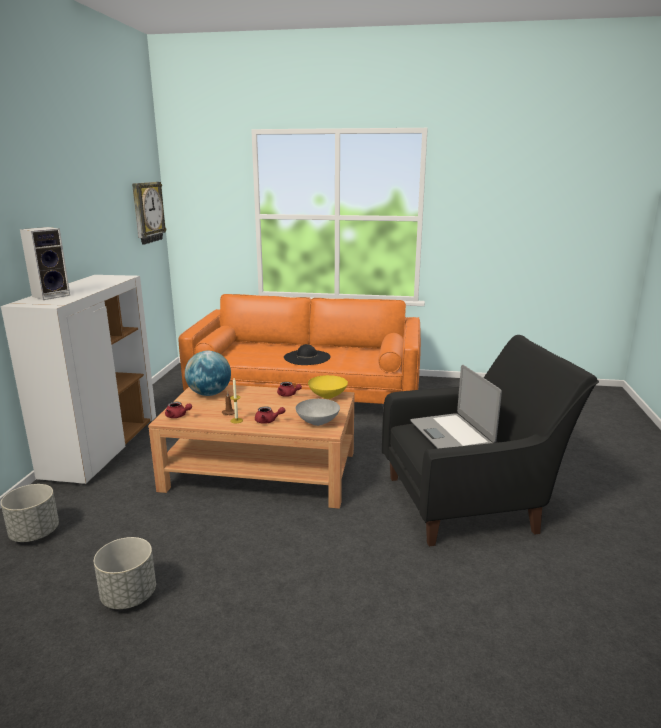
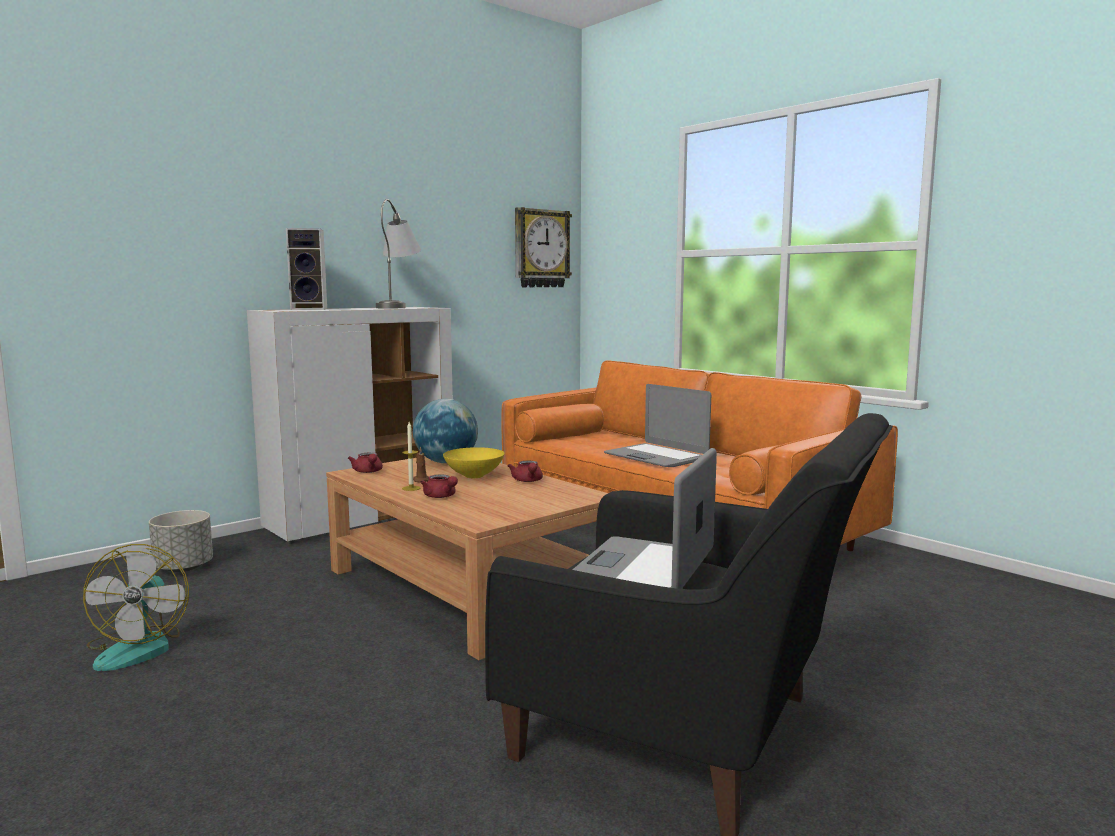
camera: 40 degrees right, 10 degrees down
(98, 279) = (399, 307): none -> grey table lamp
(129, 595) = (140, 647): grey planter -> fan
(307, 357) = (656, 457): black hat -> laptop
(318, 422) = (493, 511): grey bowl -> none
(327, 396) = (572, 492): yellow bowl -> yellow bowl (473, 476)

